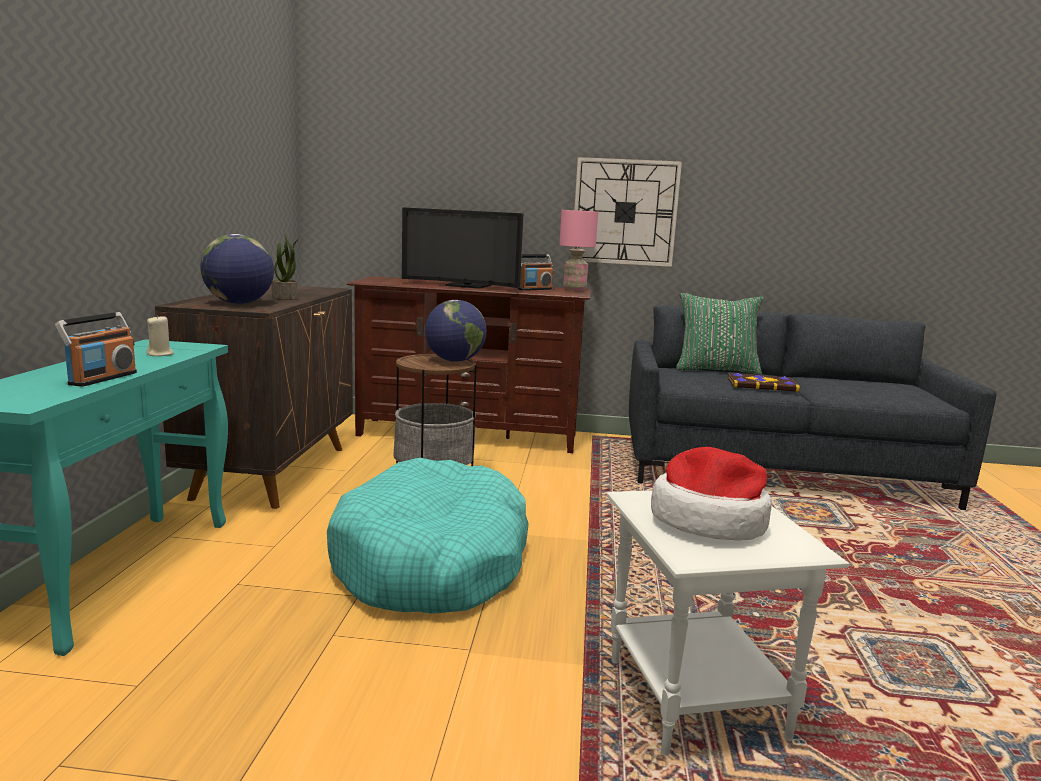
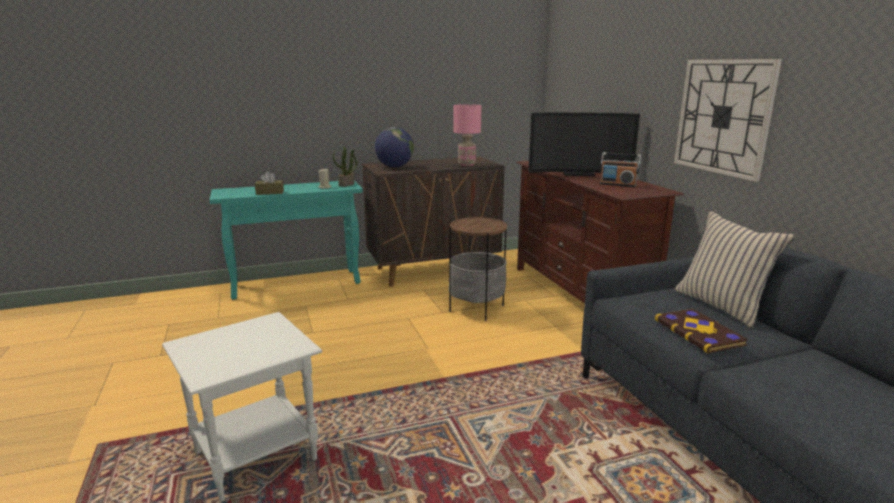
camera: 65 degrees right, 5 degrees up
(102, 378) = (270, 192): radio -> brown tissue box
(285, 298) = (432, 167): potted plant -> potted plant (346, 184)
(432, 562) = (364, 339): turquoise dog bed -> none
(454, 361) = (488, 227): globe -> none
(465, 286) = (578, 174): television -> television turned 75 degrees counterclockwise
(574, 289) = (656, 191): pink table lamp -> pink table lamp (467, 165)
(709, 521) = (241, 342): hat -> none
(715, 370) = (722, 306): green pillow -> beige pillow

